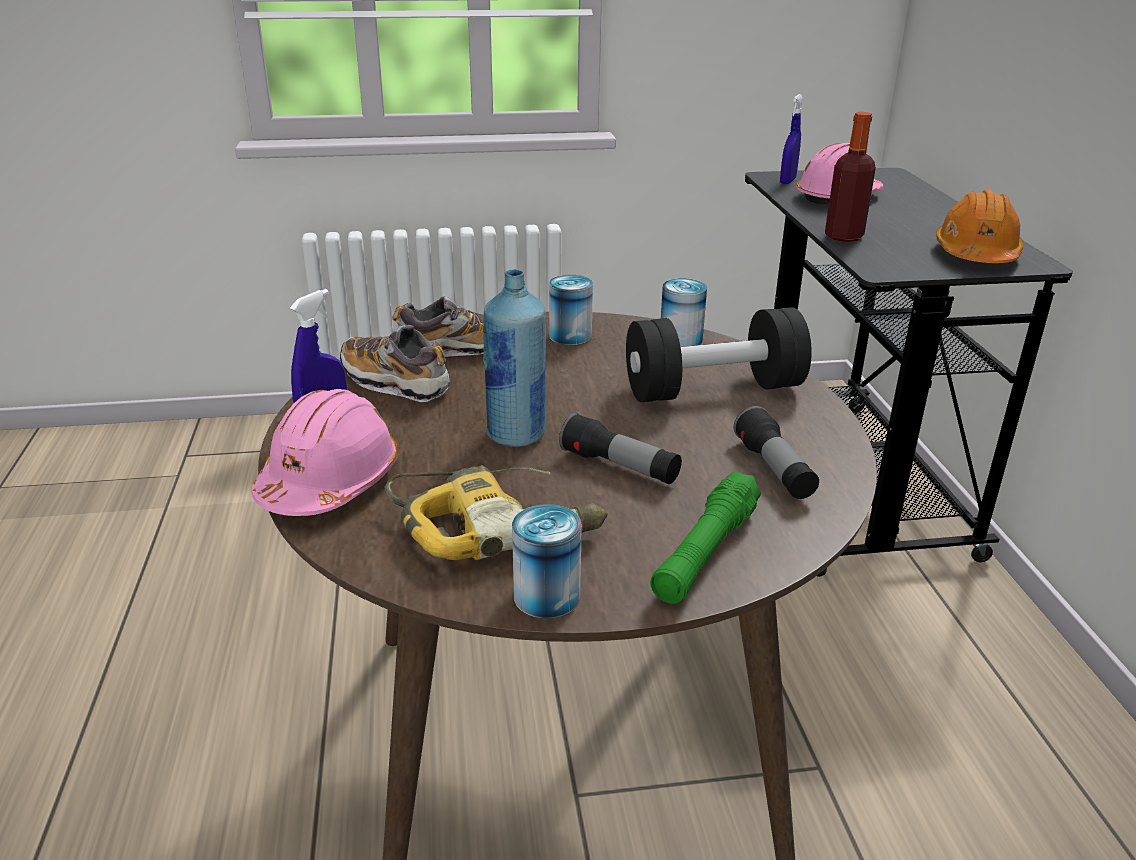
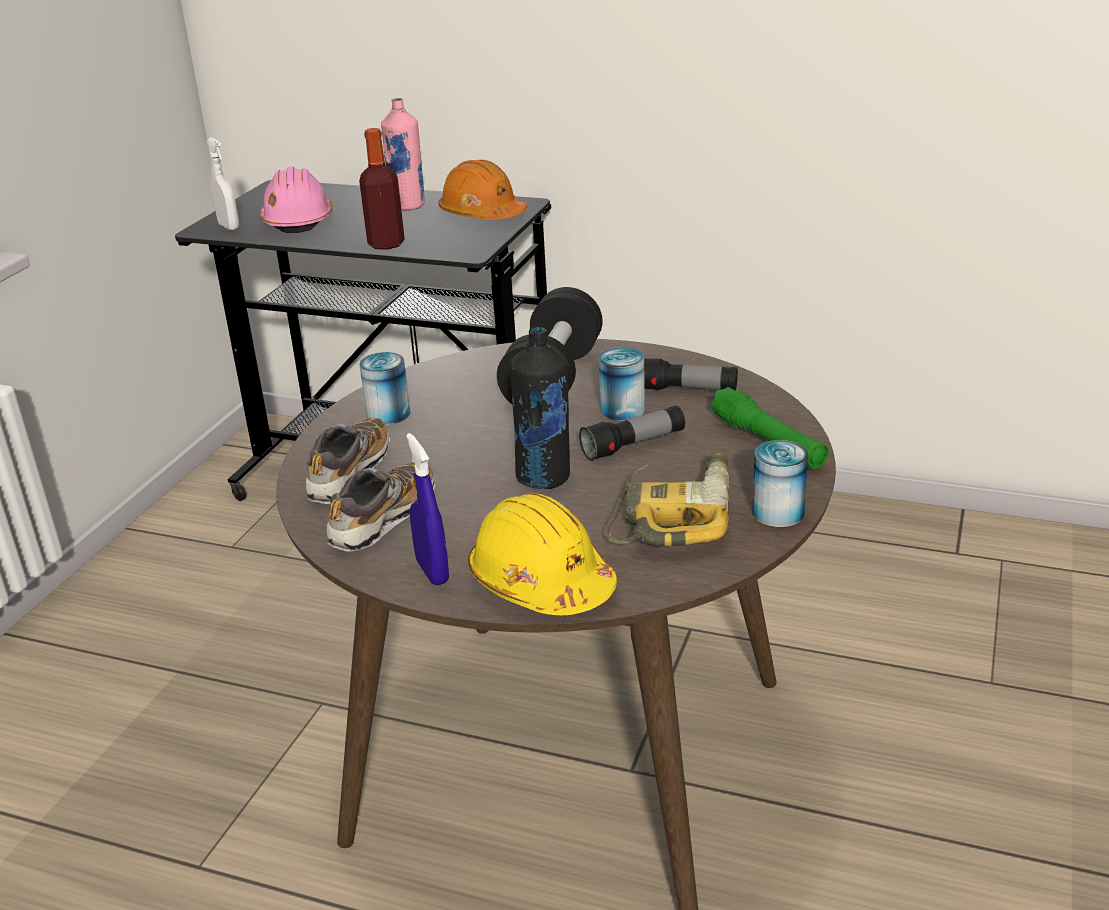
camera: 60 degrees left, 0 degrees up
(330, 481) = (541, 582): pink hard hat -> yellow hard hat
(395, 382) = (383, 520): shoe -> shoe turned 150 degrees clockwise
(516, 435) = (544, 478): blue bottle -> black bottle
(680, 340) = (454, 369): can -> can (622, 410)
(787, 181) = (229, 227): blue spray bottle -> white spray bottle
(938, 223) = (407, 206): none -> pink bottle

